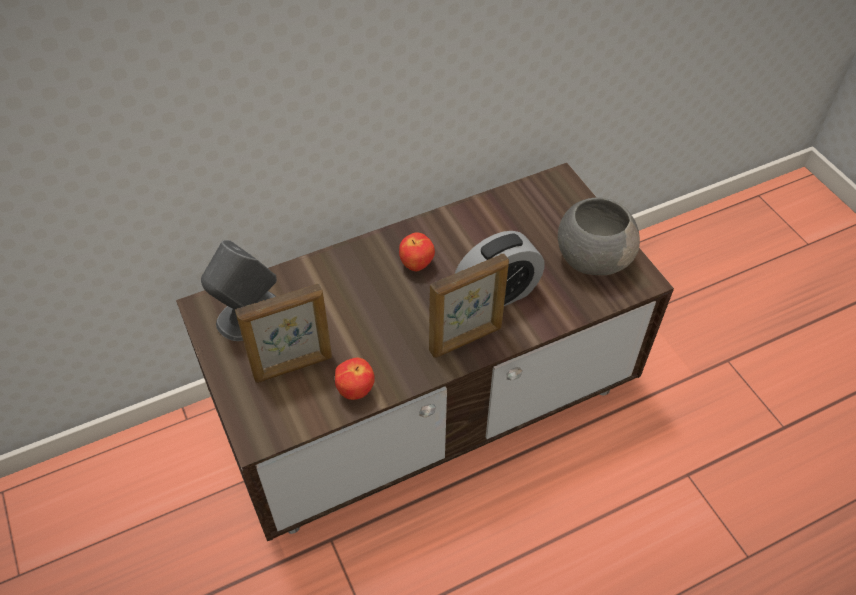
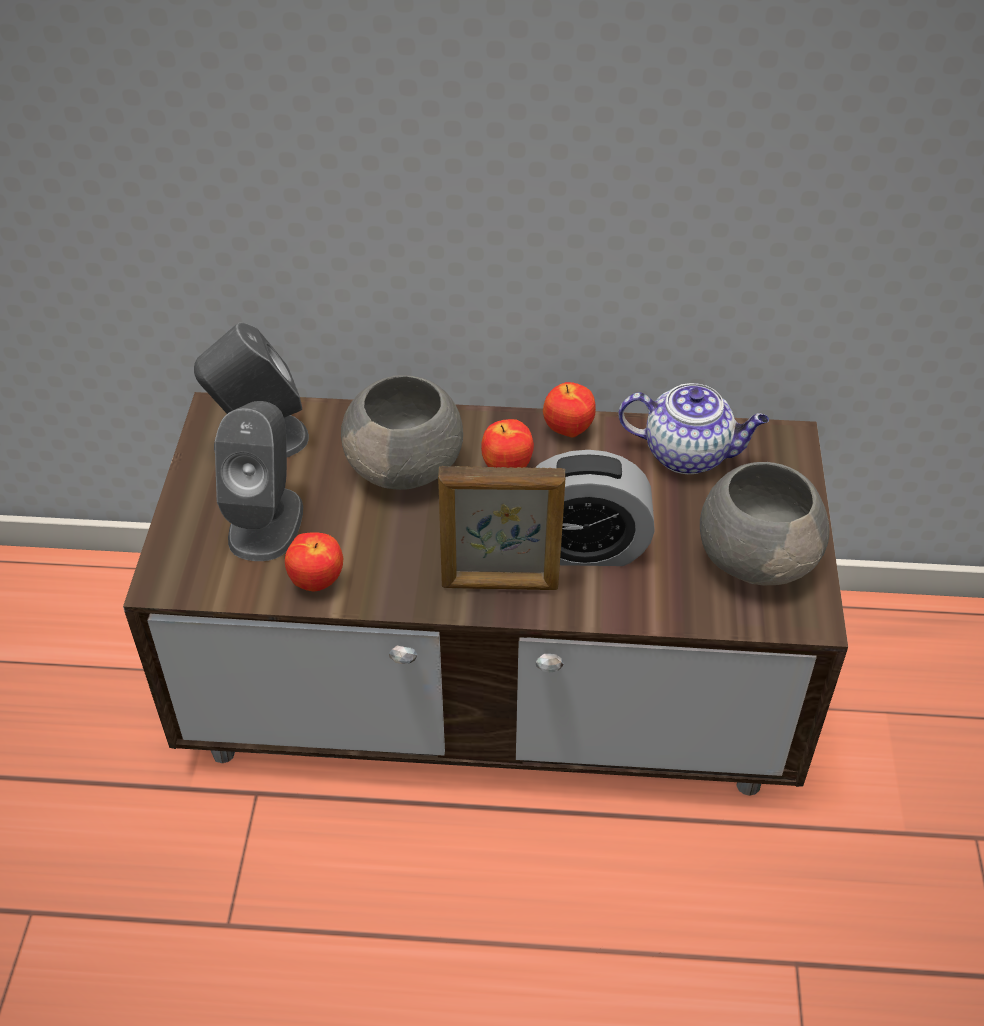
camera: 30 degrees right, 5 degrees down
(293, 367) = (266, 522): picture frame -> grey speaker
(355, 290) = (406, 466): none -> grey bowl
(434, 225) = (567, 430): none -> apple
(513, 211) = (689, 454): none -> teapot

